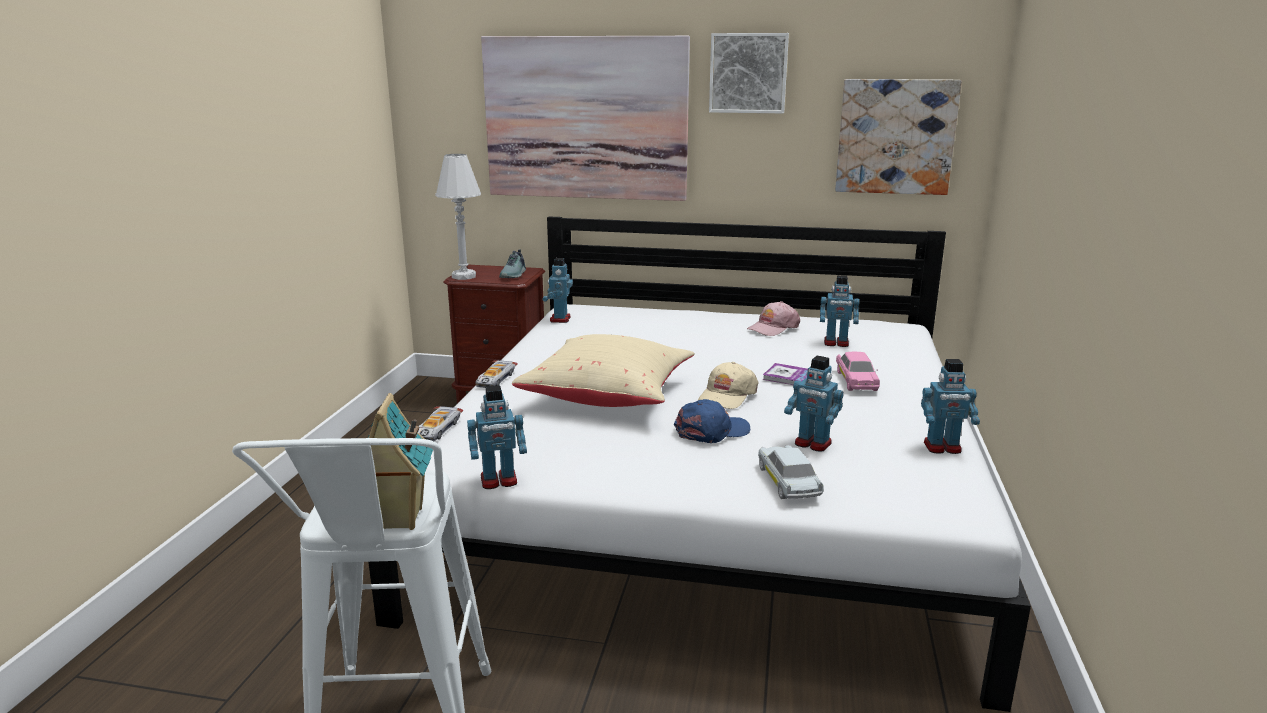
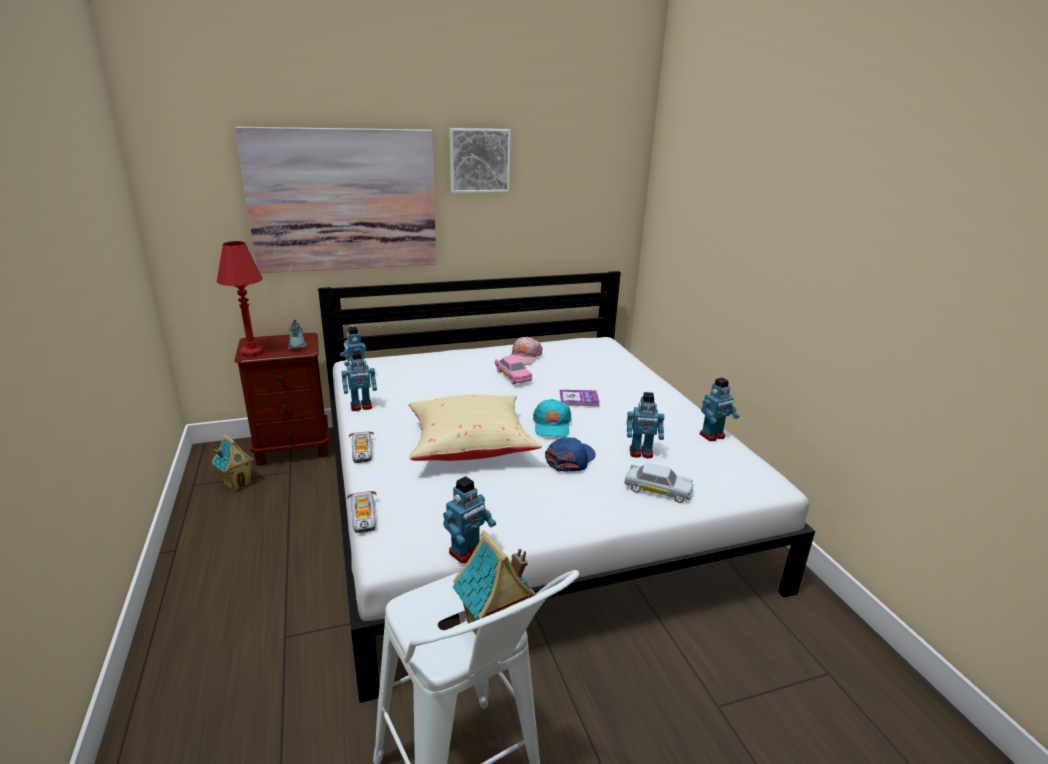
camera: 30 degrees left, 5 degrees up
(427, 416) = (237, 484): none -> toy house
(464, 276) = (252, 352): white table lamp -> red table lamp
(727, 396) = (552, 425): beige cap -> turquoise cap
(788, 482) = (657, 490): white toy car -> white toy car turned 150 degrees clockwise
(836, 343) = (578, 363): toy robot -> toy robot (361, 406)
(856, 381) = (618, 393): pink toy car -> pink toy car (513, 376)
(895, 137) = (584, 206): picture -> none

